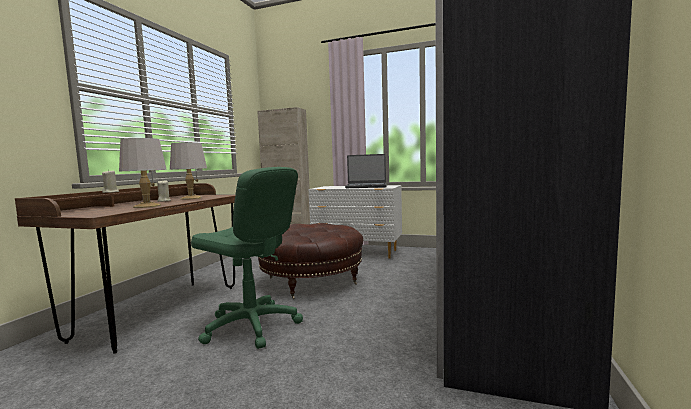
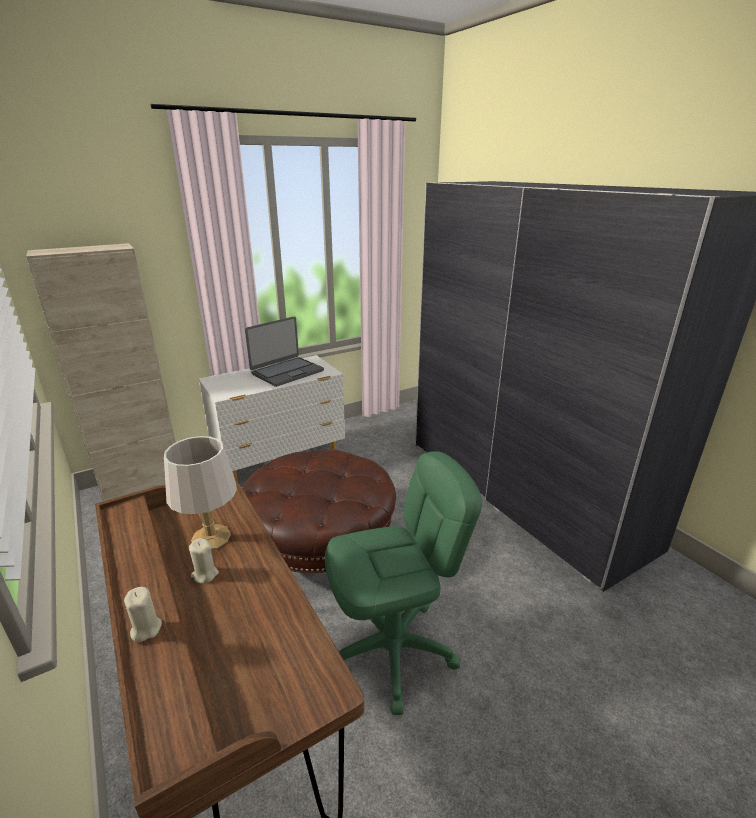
camera: 50 degrees left, 20 degrees up
(147, 206) = (273, 610): grey table lamp -> none

